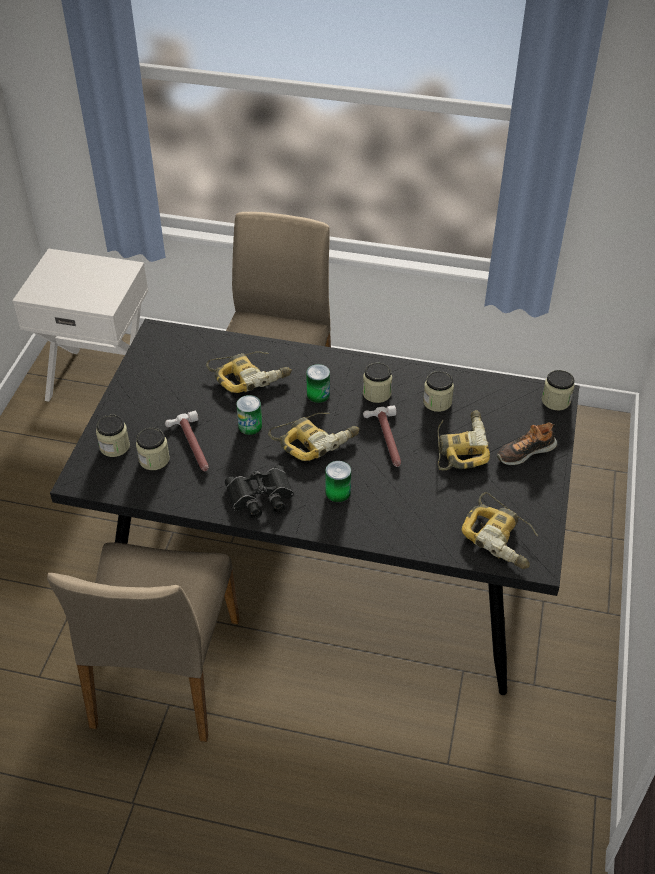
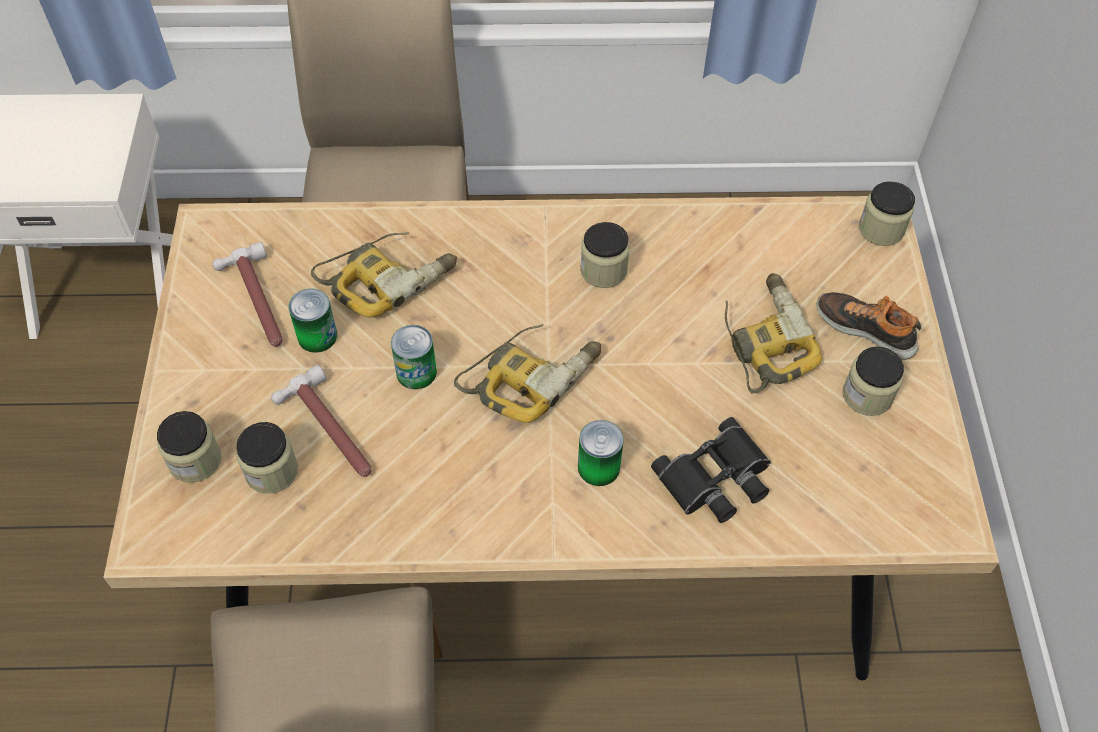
camera: 15 degrees left, 10 degrees up
(260, 497) = (474, 504): black binoculars -> black binoculars (716, 479)
(318, 394) = (510, 291): can -> can (317, 336)
(329, 559) = (549, 516): black dining table -> beige dining table
(387, 440) = (646, 353): hammer -> hammer (257, 302)
(437, 402) = (703, 267): jar -> jar (867, 395)
(501, 537) = (882, 493): power drill -> none
(525, 451) = (866, 329): shoe -> shoe turned 75 degrees clockwise

